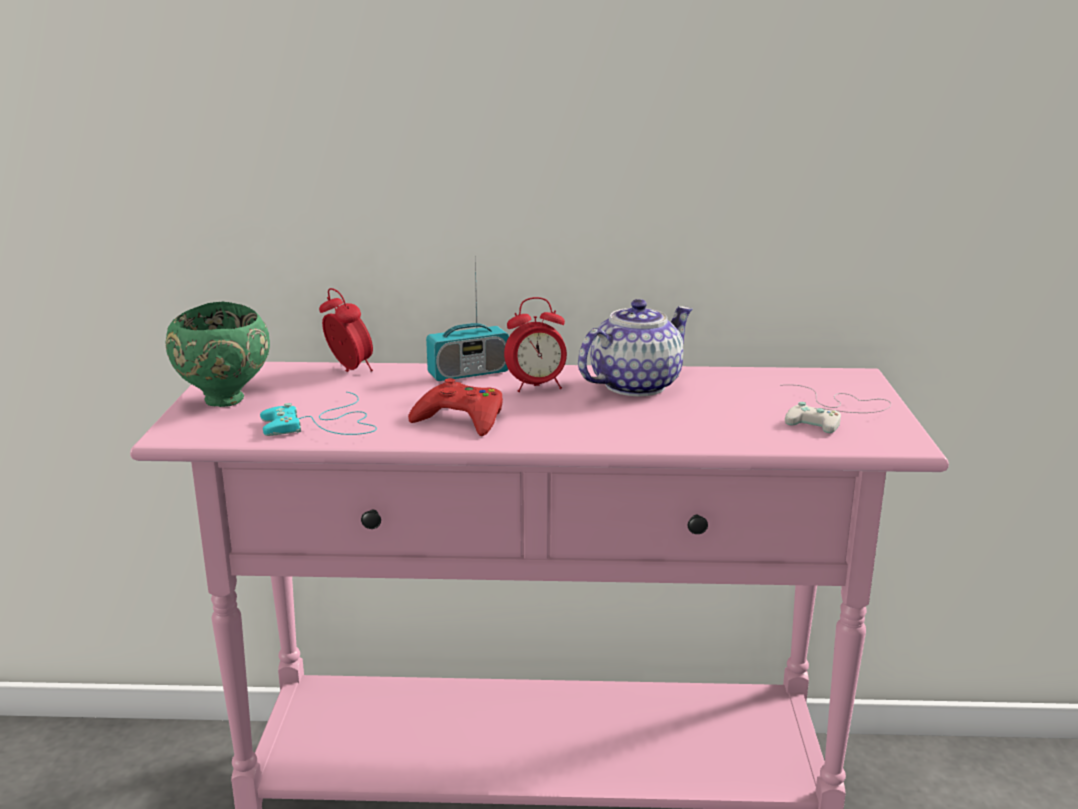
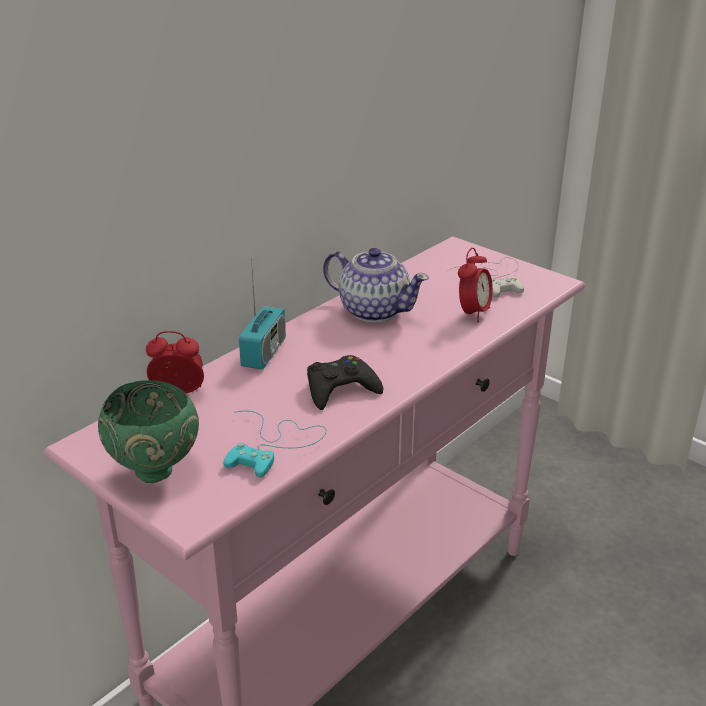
camera: 50 degrees left, 10 degrees up
(461, 418) = (340, 389): red game controller -> black game controller
(537, 386) = (326, 340): alarm clock -> alarm clock (473, 313)
(634, 385) = (373, 310): teapot -> teapot turned 120 degrees clockwise

